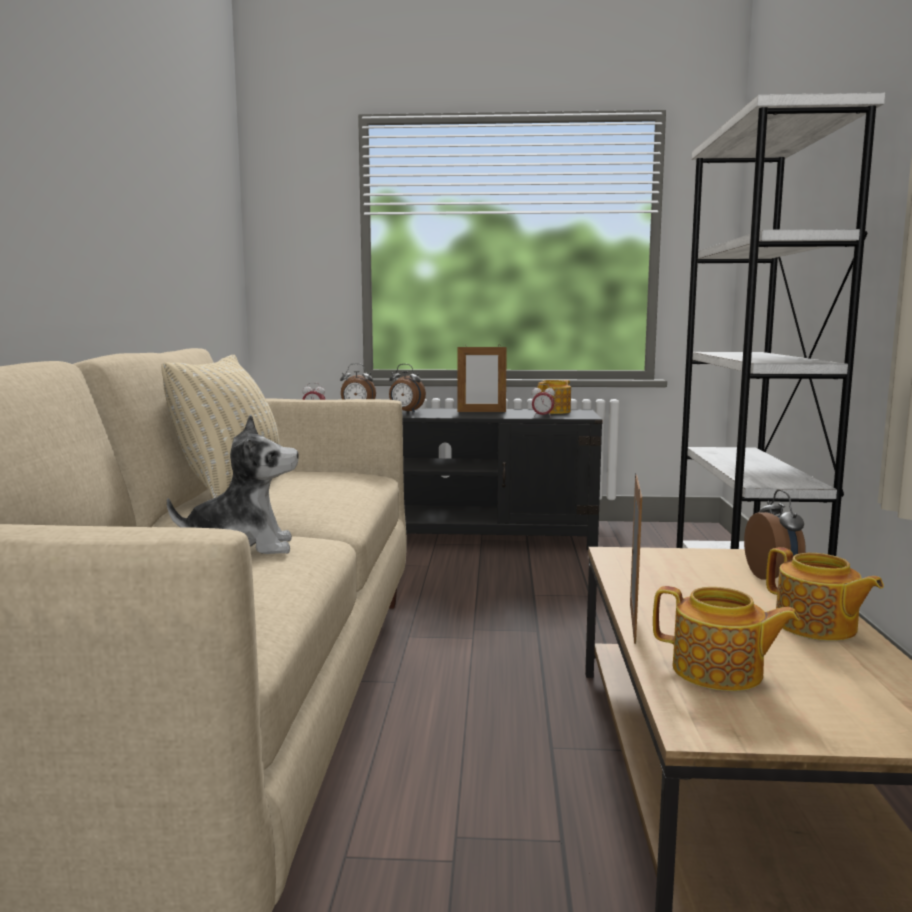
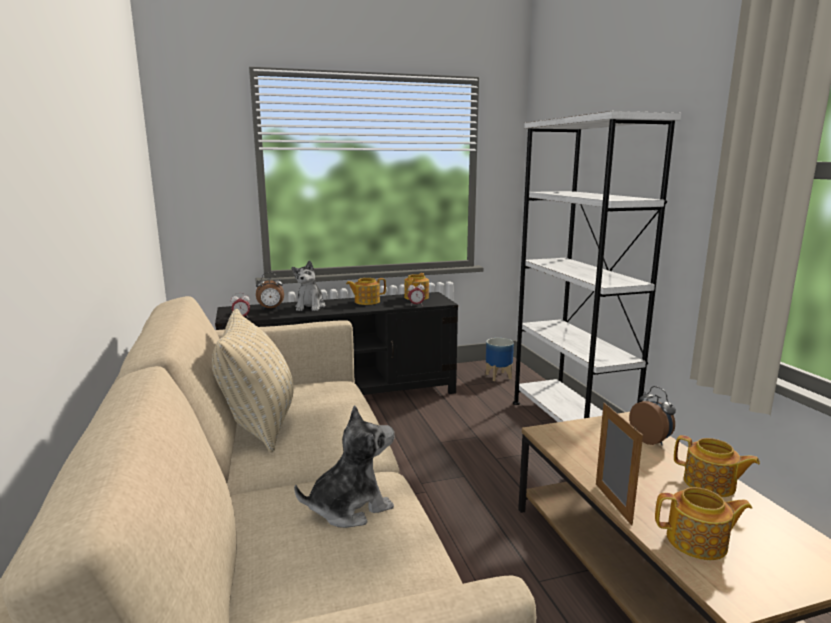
camera: 20 degrees left, 5 degrees up
(405, 412) = (310, 307): alarm clock -> plush toy
(481, 411) = (366, 301): picture frame -> teapot
(676, 540) = (498, 376): none -> planter

